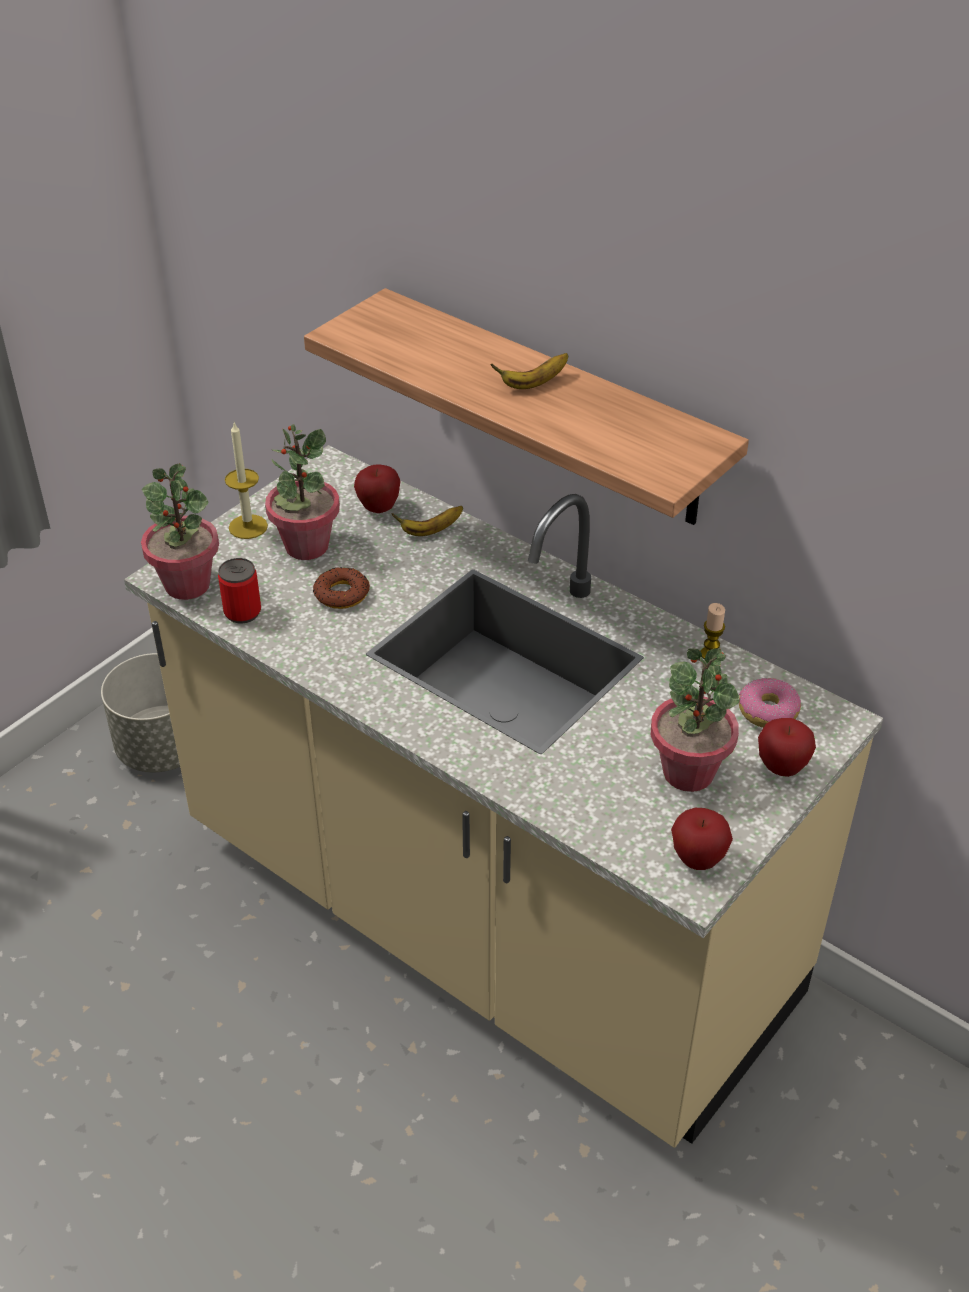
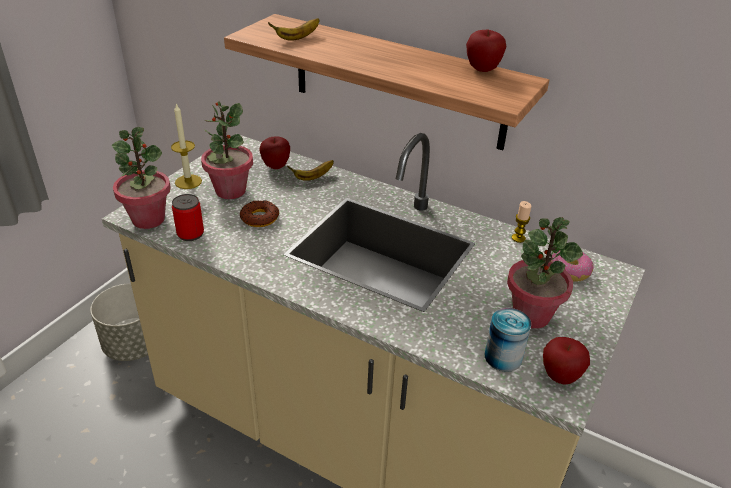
camera: 10 degrees left, 5 degrees down
(533, 384) = (391, 56): banana -> banana (297, 38)
(630, 826) = (503, 357): none -> can
(781, 767) = (593, 306): apple -> apple (482, 70)

